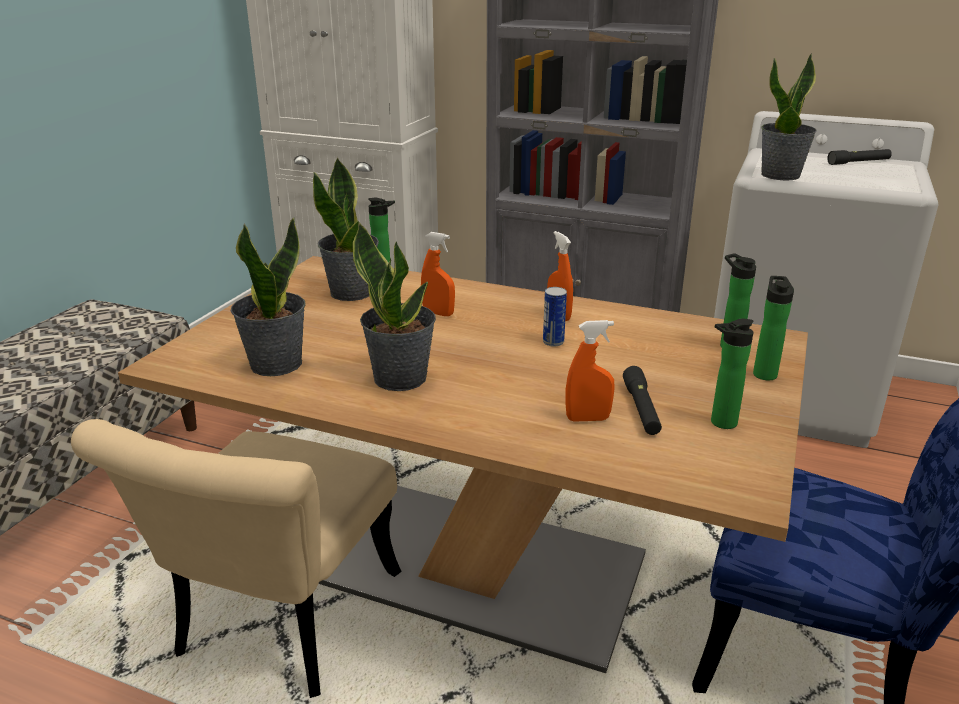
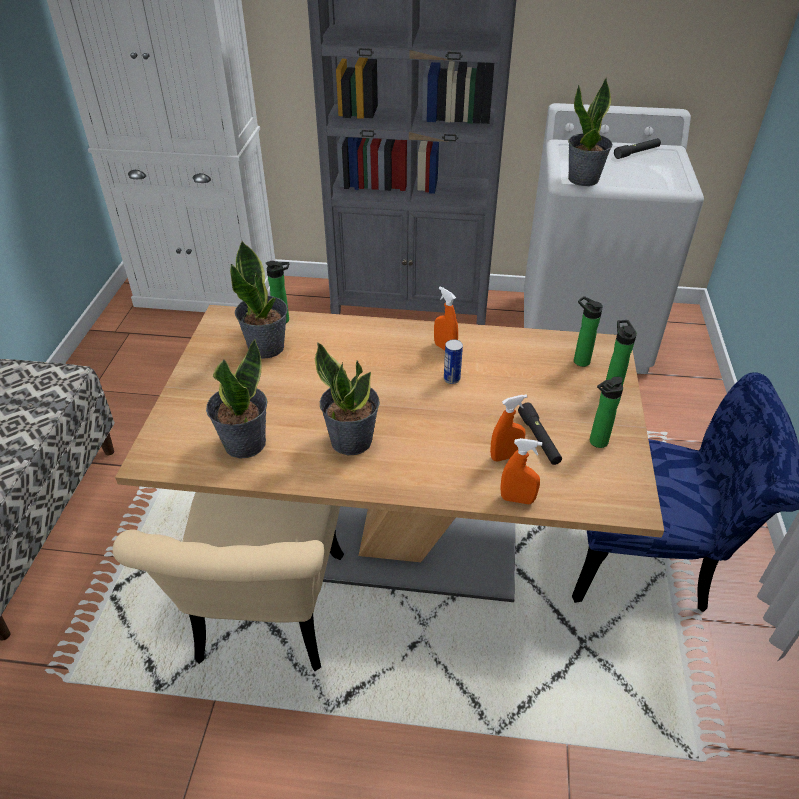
camera: 15 degrees left, 15 degrees up
(438, 313) = (349, 361): orange spray bottle -> orange spray bottle (517, 499)

